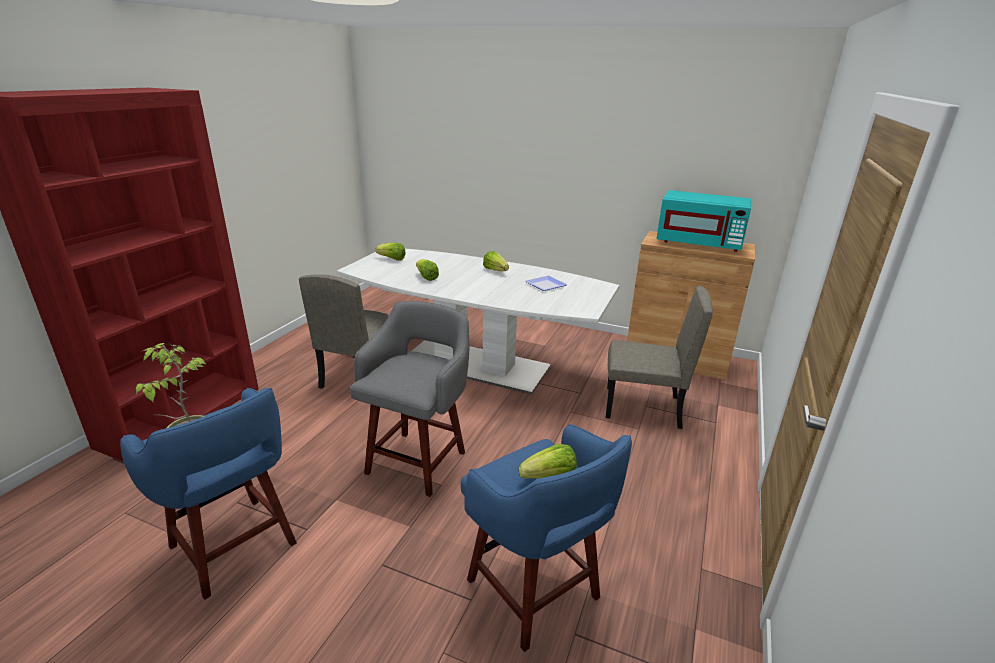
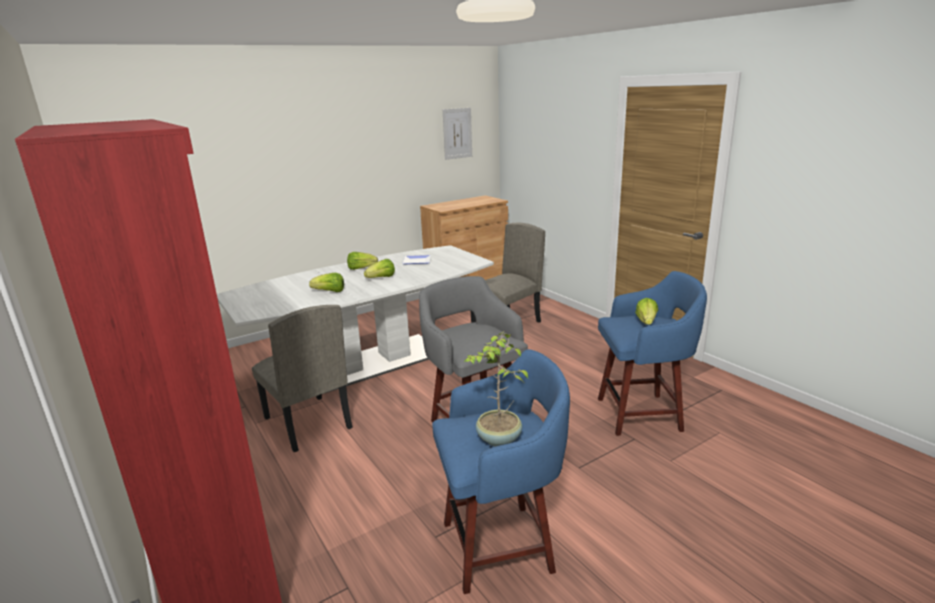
camera: 55 degrees left, 5 degrees down
(392, 259) = (257, 296): lettuce -> lettuce (381, 278)
(699, 243) = (465, 202): turquoise microwave -> none
(733, 151) = (457, 133): none -> picture

